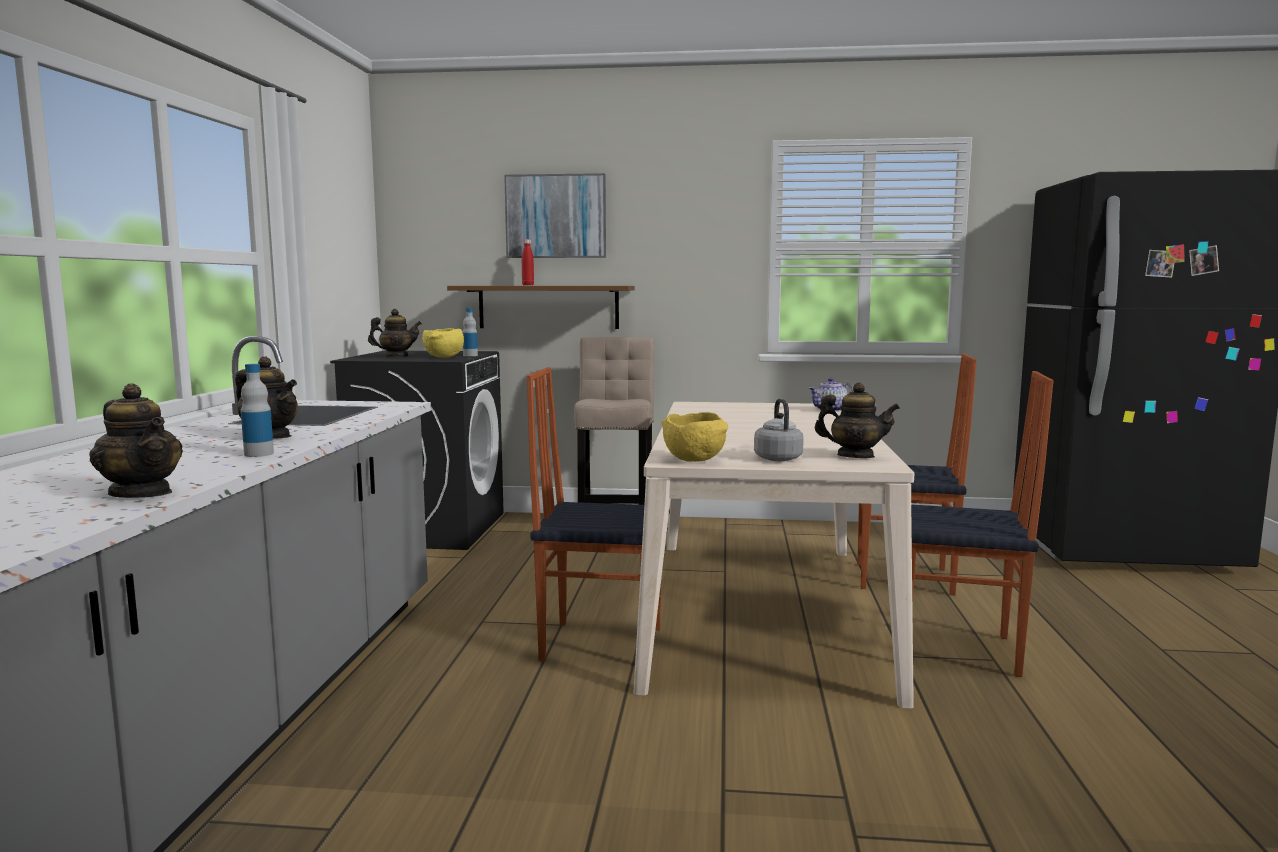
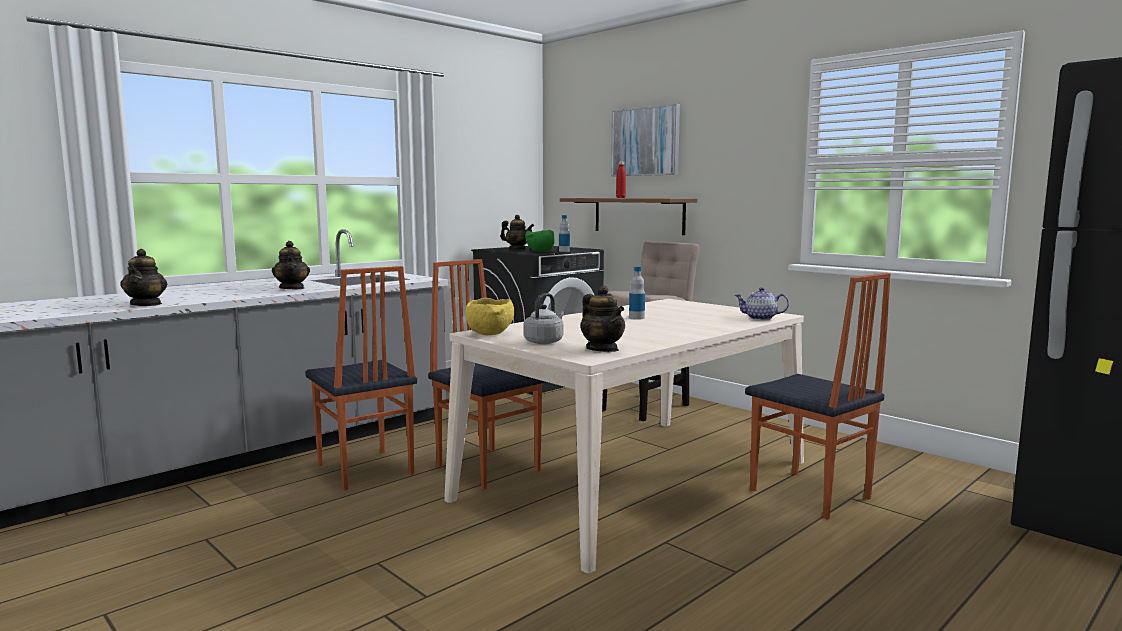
camera: 40 degrees right, 0 degrees up
(259, 454) = (251, 295): bottle -> bottle (636, 318)
(443, 357) = (540, 251): yellow bowl -> green bowl
(957, 651) = (719, 555): chair -> chair (363, 470)

